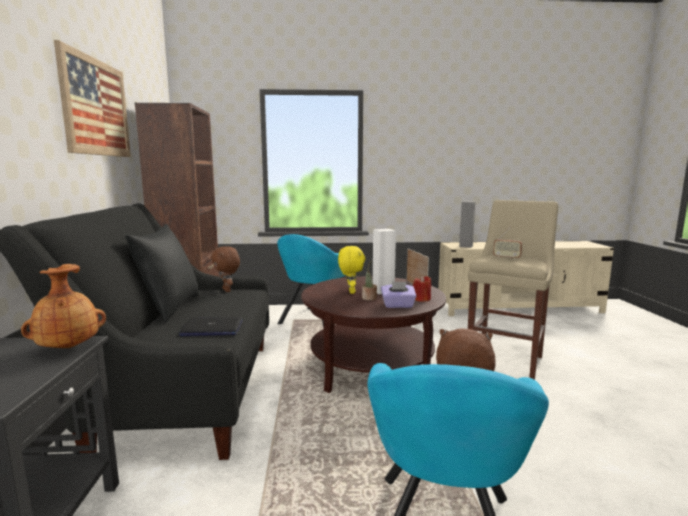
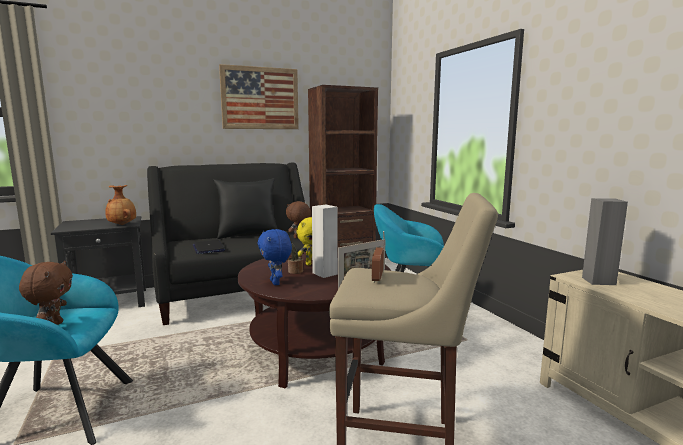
camera: 70 degrees right, 0 degrees up
(398, 305) = (276, 283): purple tissue box -> blue plush toy
(421, 299) = (305, 289): red candle -> none

